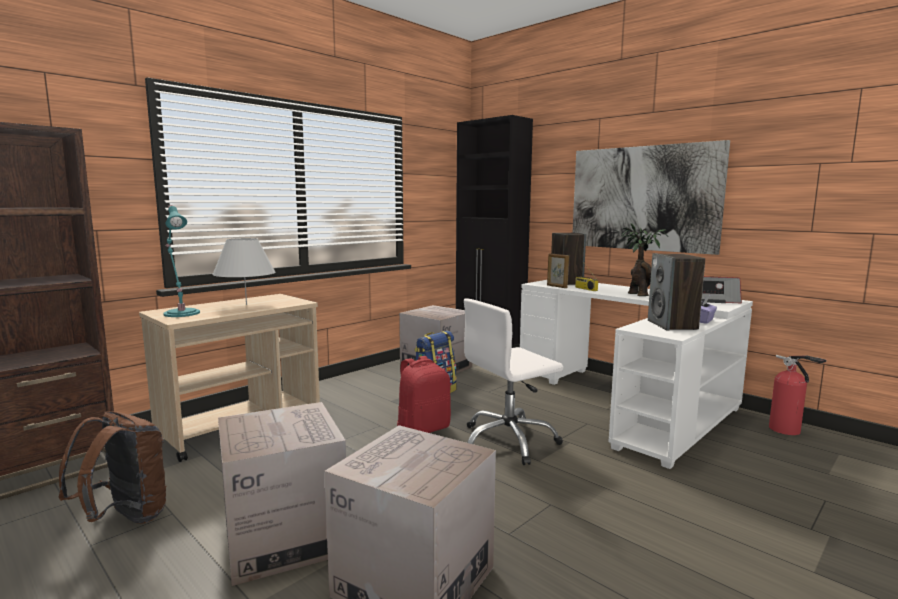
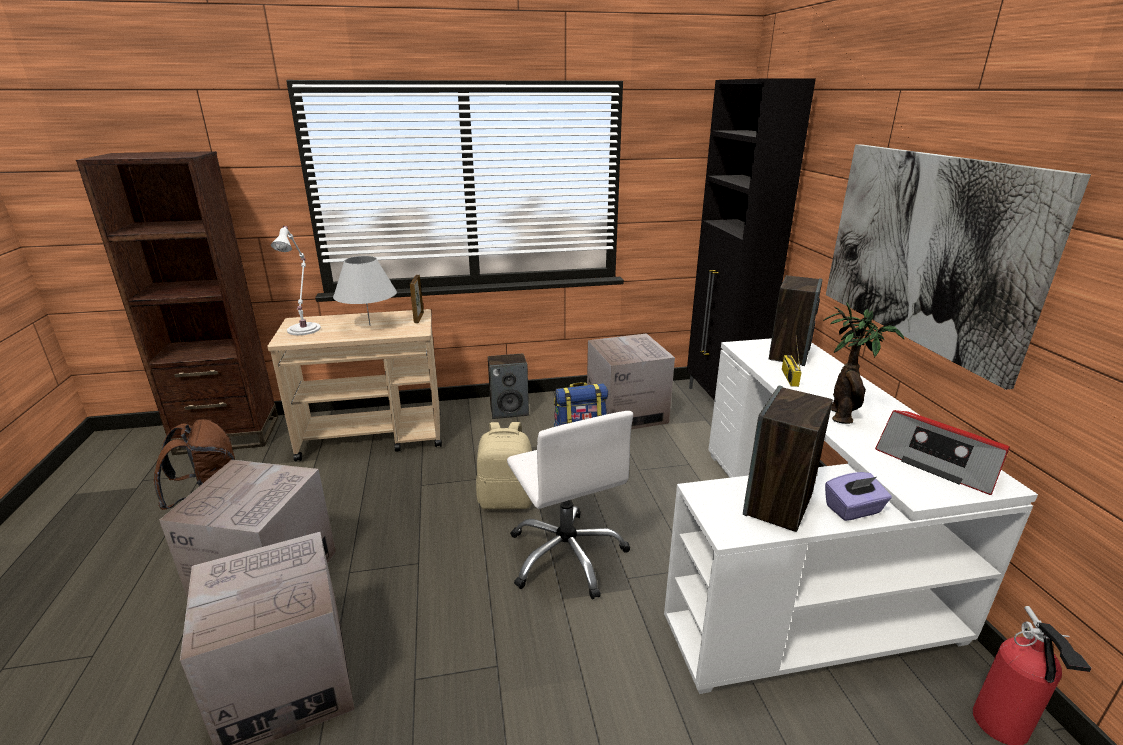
camera: 35 degrees right, 15 degrees up
(181, 313) = (305, 328): turquoise table lamp -> white table lamp
(346, 385) = (509, 411): none -> speaker
(423, 429) = (507, 500): red backpack -> beige backpack
(508, 441) = (567, 555): white office chair -> white office chair turned 120 degrees counterclockwise
(556, 286) = (757, 361): picture frame -> picture frame (418, 318)

